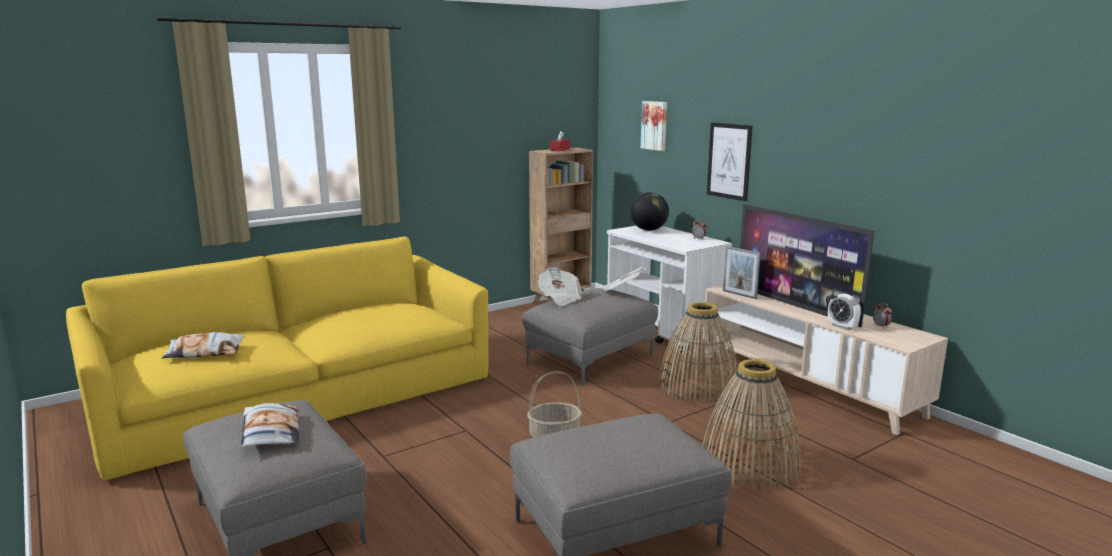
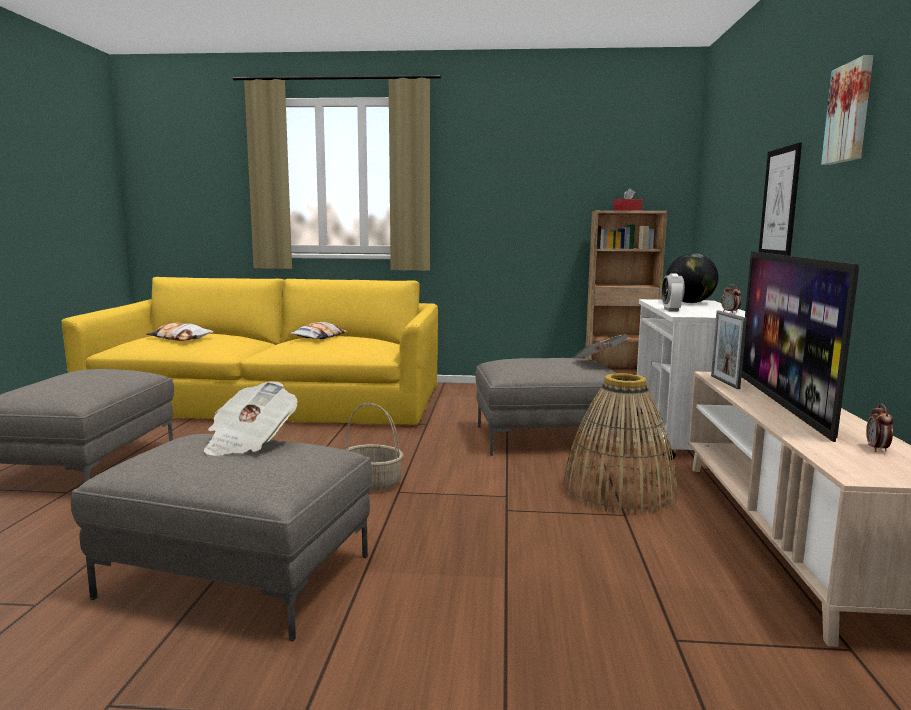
camera: 40 degrees right, 5 degrees down
(270, 432) = (74, 379): pillow -> pillow (319, 337)
(559, 298) = (514, 356): newspaper -> newspaper (249, 442)
(655, 125) = (731, 173): picture -> picture (850, 113)
(749, 462) = (515, 580): basket -> none
(842, 326) = (798, 434): alarm clock -> alarm clock (671, 310)

